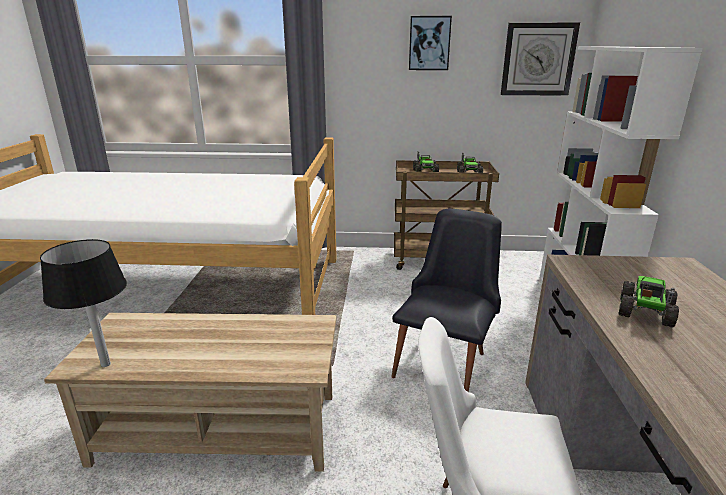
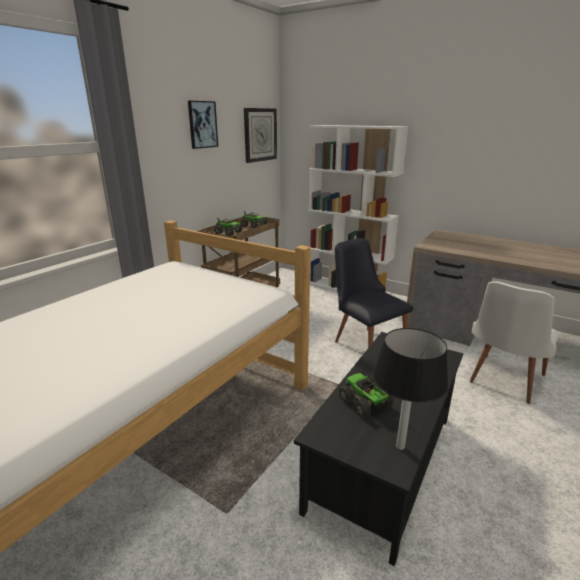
camera: 60 degrees left, 0 degrees up
(219, 428) = (382, 461): beige coffee table -> black coffee table
(645, 312) = (487, 251): toy truck -> toy truck (365, 403)

